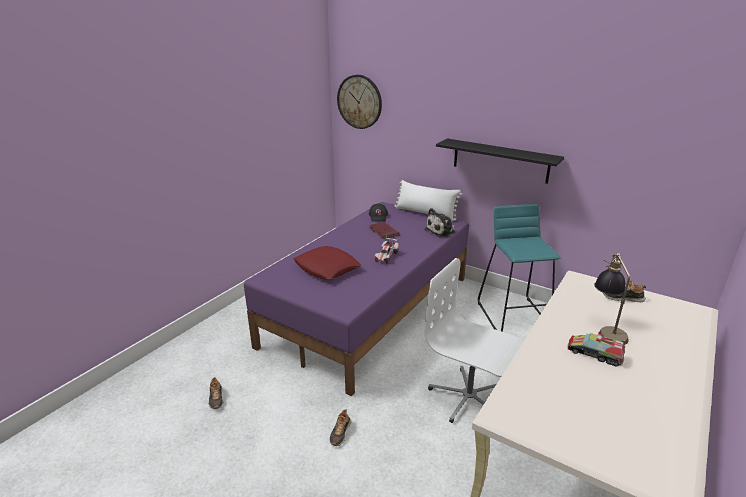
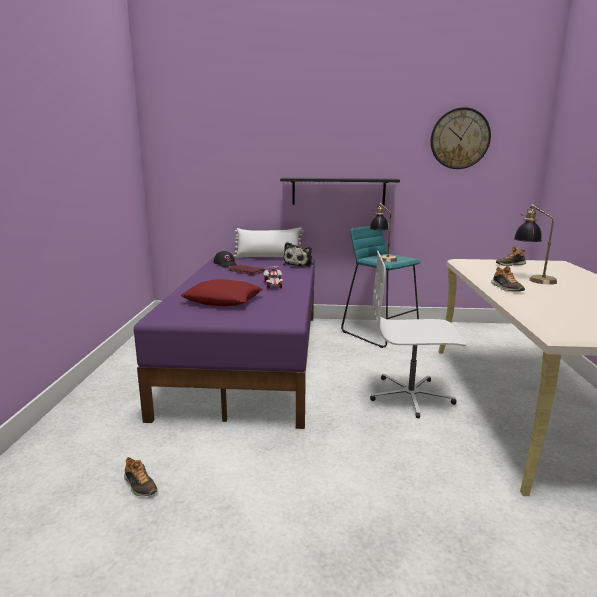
camera: 30 degrees left, 10 degrees down
(340, 433) = (327, 463): shoe -> shoe (506, 288)
(359, 102) = (178, 151): wall clock -> wall clock (460, 139)
(519, 244) = (382, 258): none -> table lamp
(594, 354) = (550, 290): toy truck -> none

